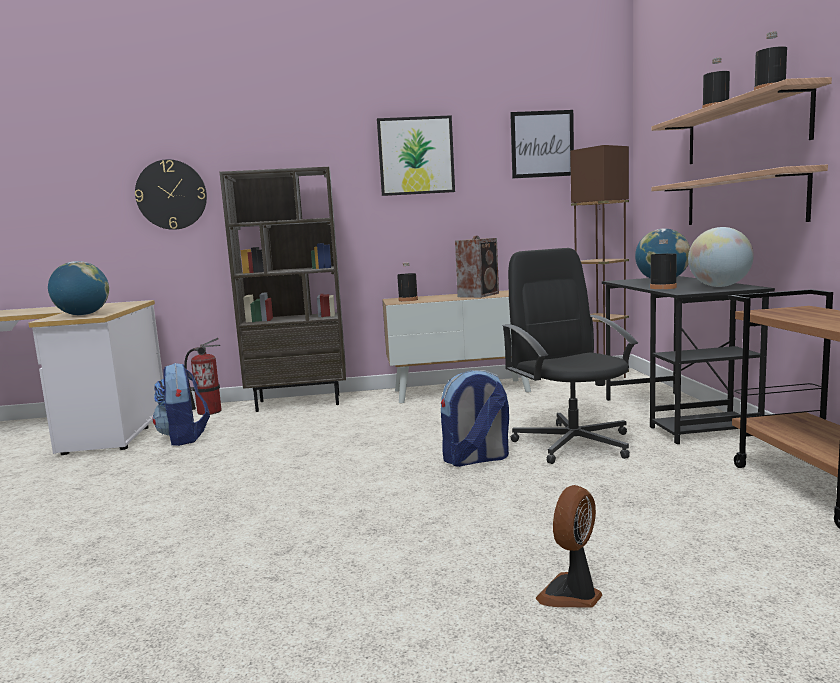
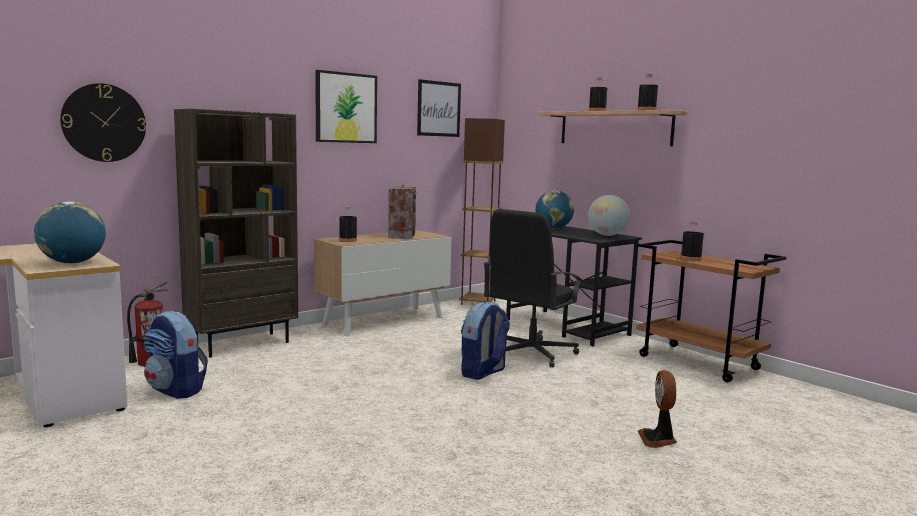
camera: 35 degrees left, 0 degrees up
(573, 443) = (530, 353): black office chair -> black office chair turned 90 degrees counterclockwise
(663, 287) = (573, 235): black bottle -> black bottle (691, 259)
(742, 200) = (611, 175): shelf -> none

